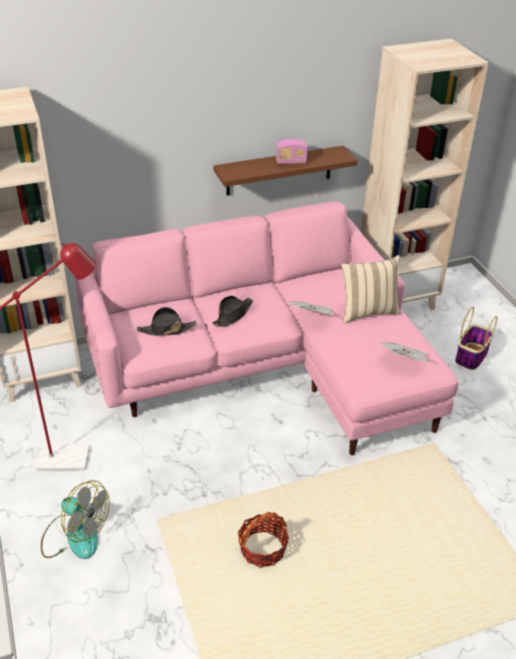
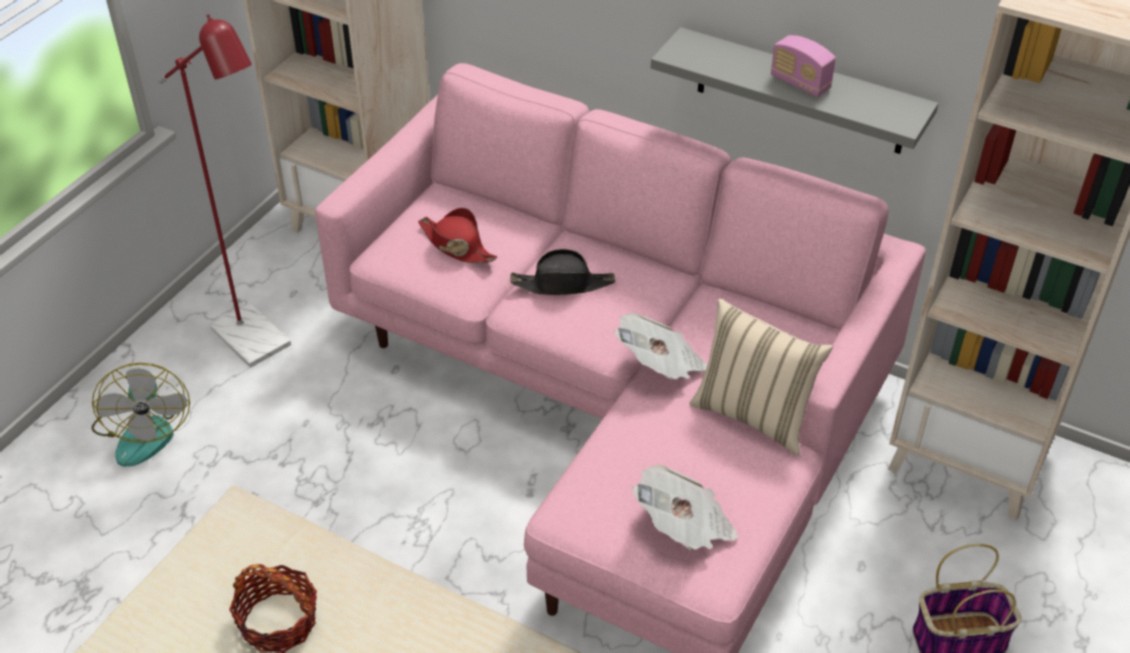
camera: 50 degrees right, 5 degrees up
(166, 329) = (456, 245): black hat -> red hat
(279, 171) = (800, 92): brown shelf -> grey shelf

